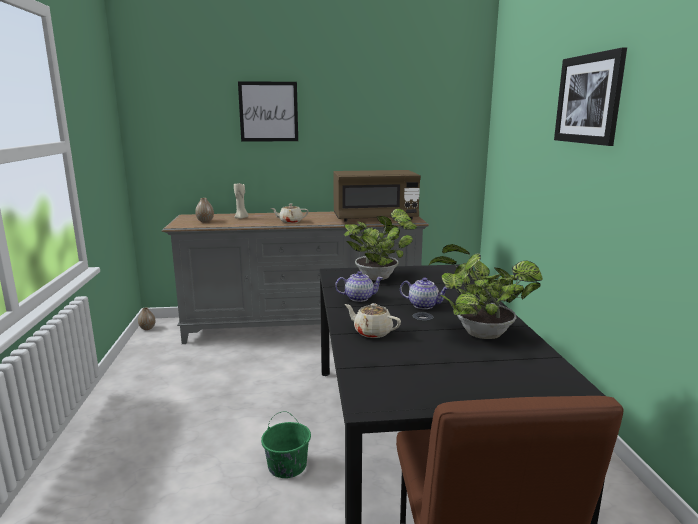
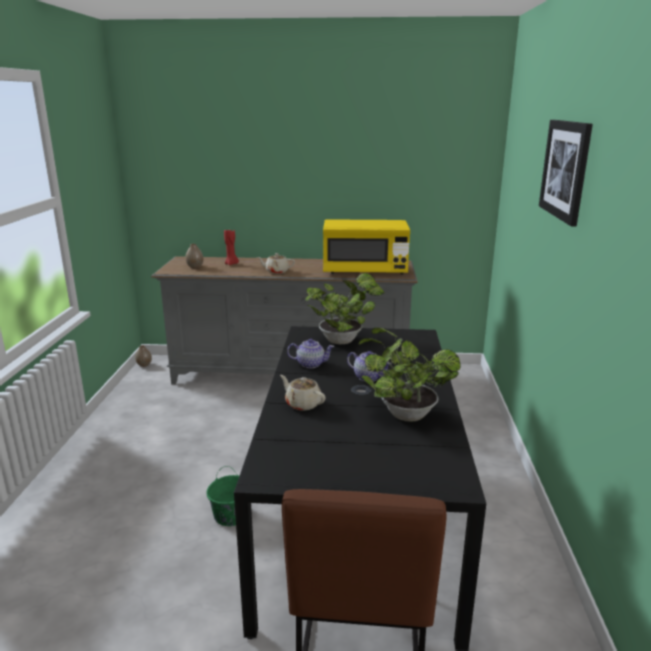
camera: 10 degrees right, 5 degrees up
(241, 218) = (231, 264): beige candle -> red candle
(268, 111) = (263, 155): picture -> none
(375, 218) = (364, 271): brown microwave -> yellow microwave

